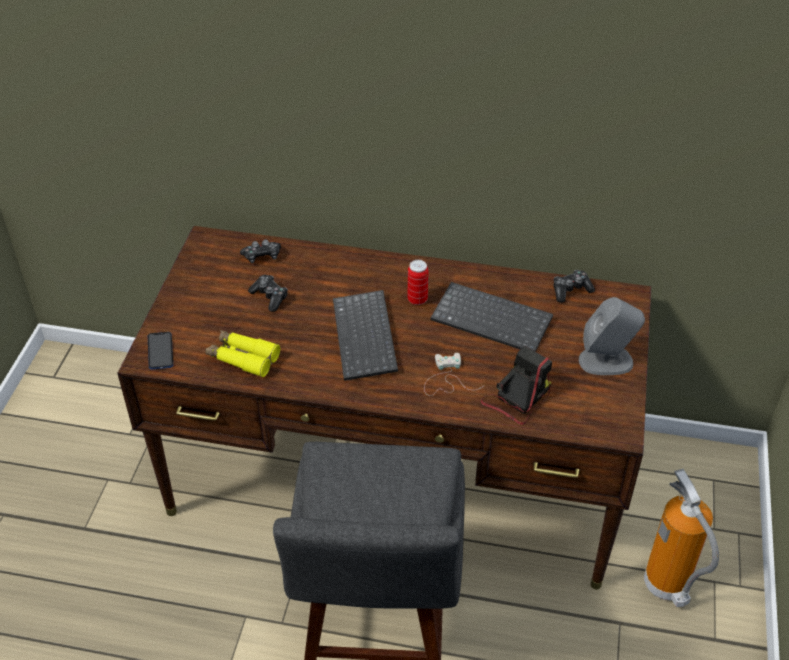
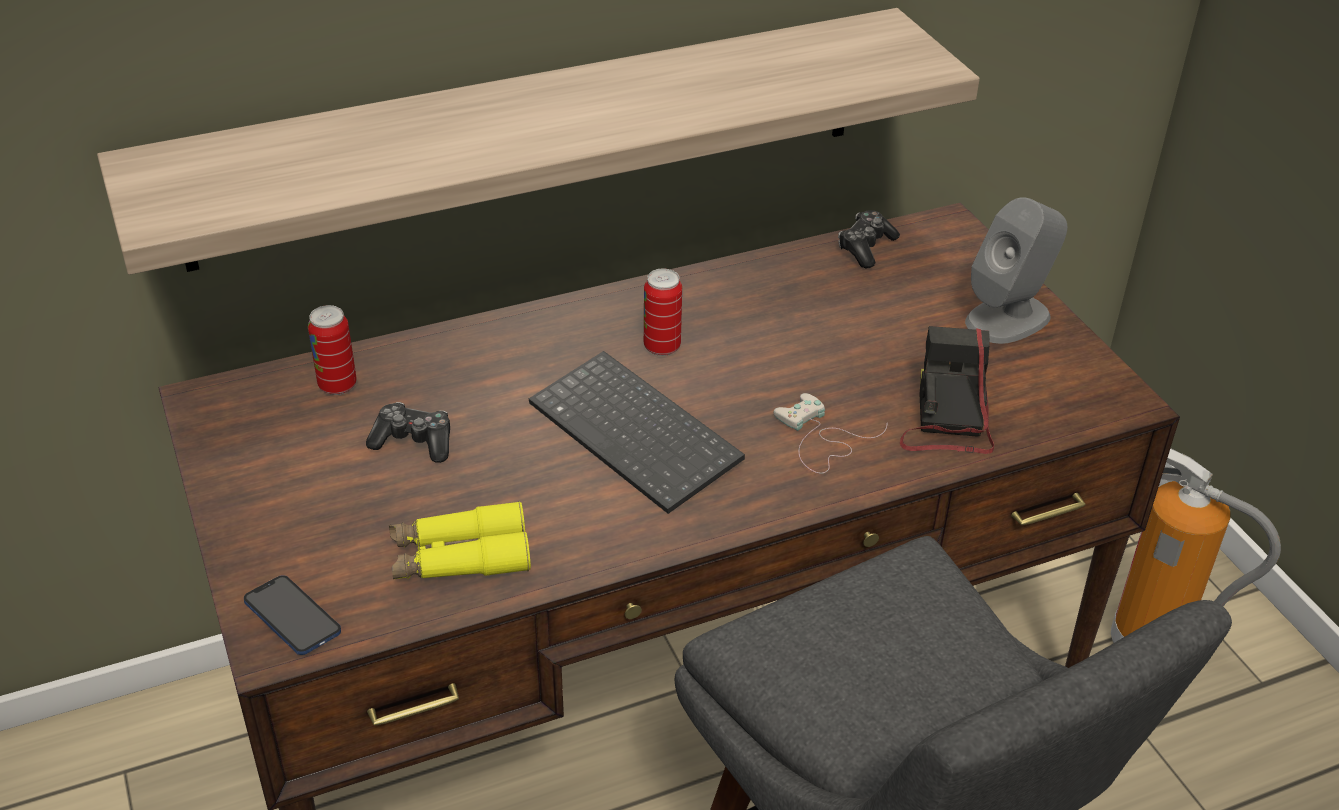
camera: 35 degrees left, 5 degrees down
(262, 256) = (337, 385): game controller -> can
(390, 170) = (533, 136): none -> shelf
(493, 319) = (801, 327): keyboard -> none

